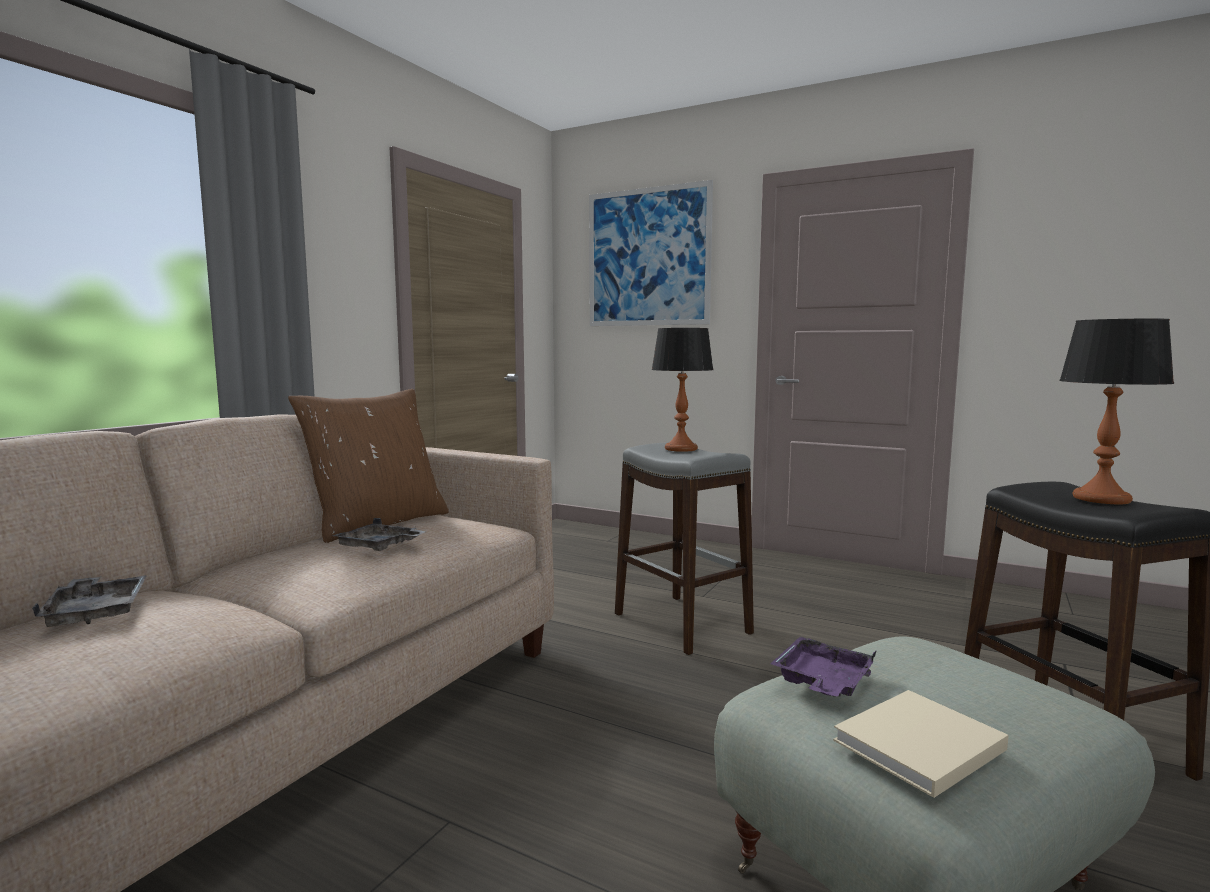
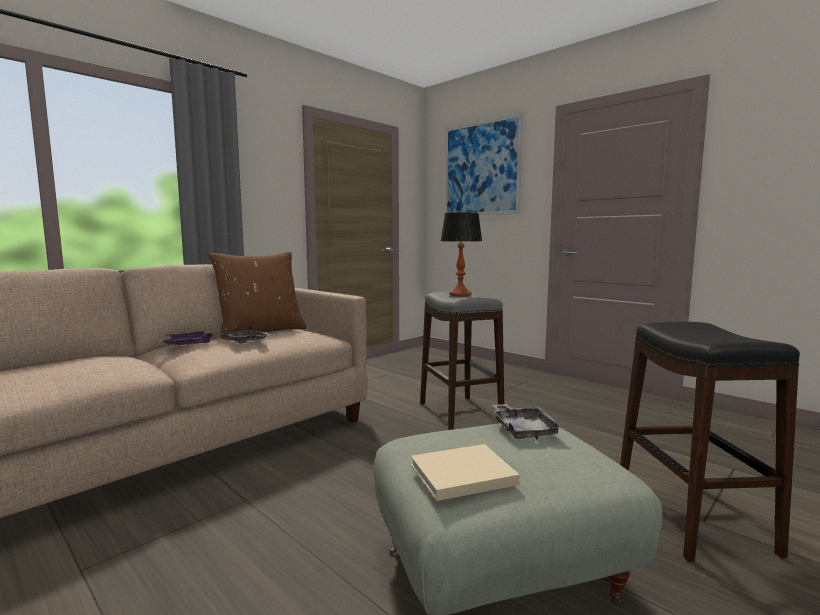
camera: 15 degrees right, 0 degrees up
(96, 612) = (76, 360): grey tray -> grey tray (524, 430)
(822, 682) = (442, 436): purple tray -> purple tray (187, 344)
(1101, 498) = (711, 333): table lamp -> none

